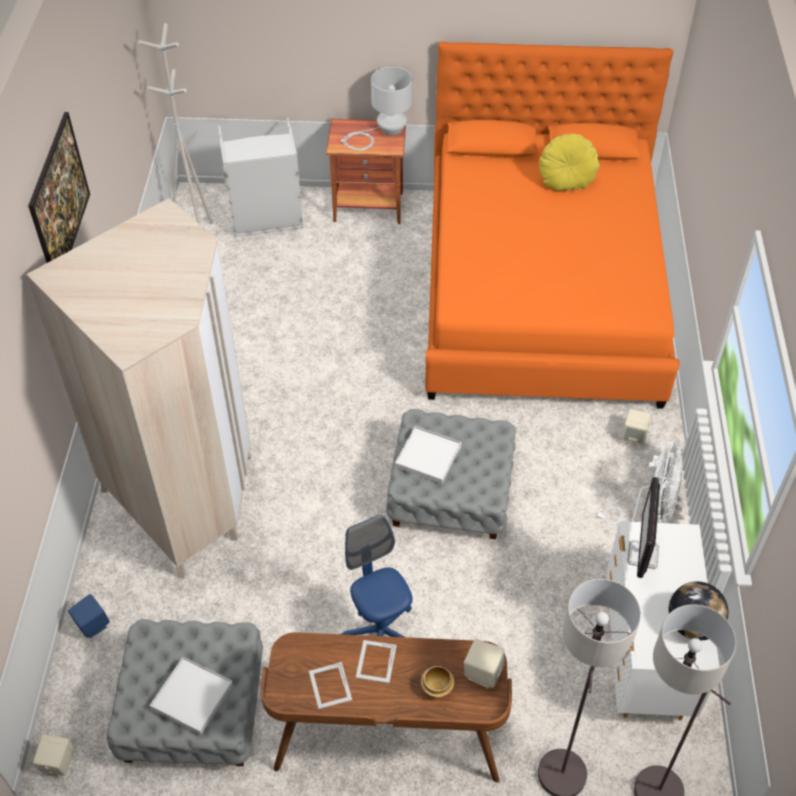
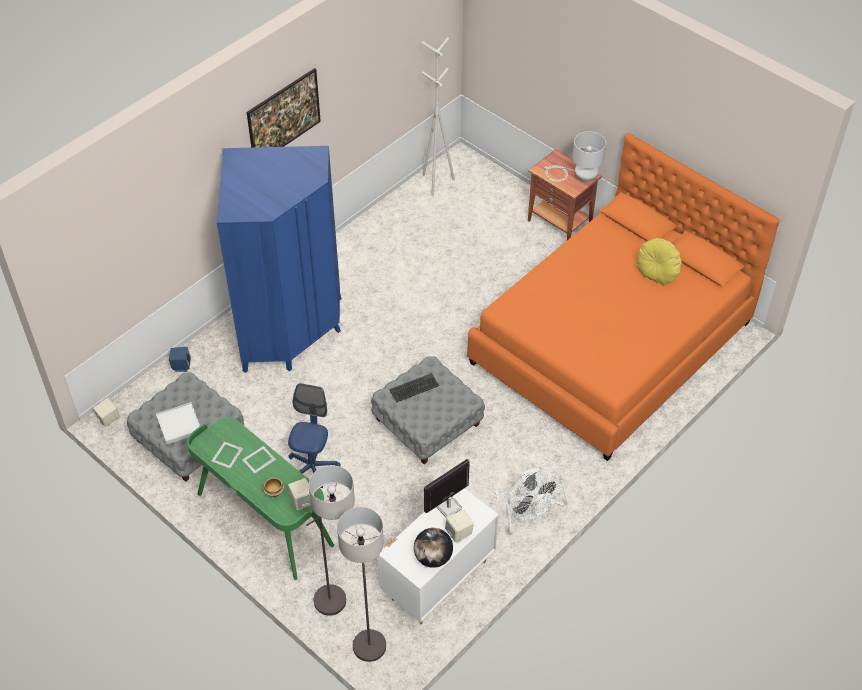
camera: 40 degrees right, 0 degrees up
(188, 494) = (288, 330): beige wardrobe -> blue wardrobe
(266, 220) = (487, 196): grey laundry basket -> none
(388, 739) = (263, 520): brown desk -> green desk
(428, 457) = (414, 388): white tray -> keyboard
(633, 437) = (569, 464): beige speaker -> beige speaker (459, 533)

